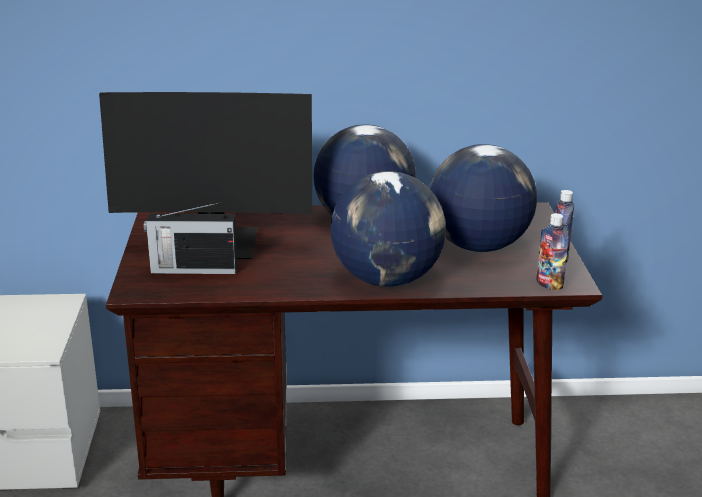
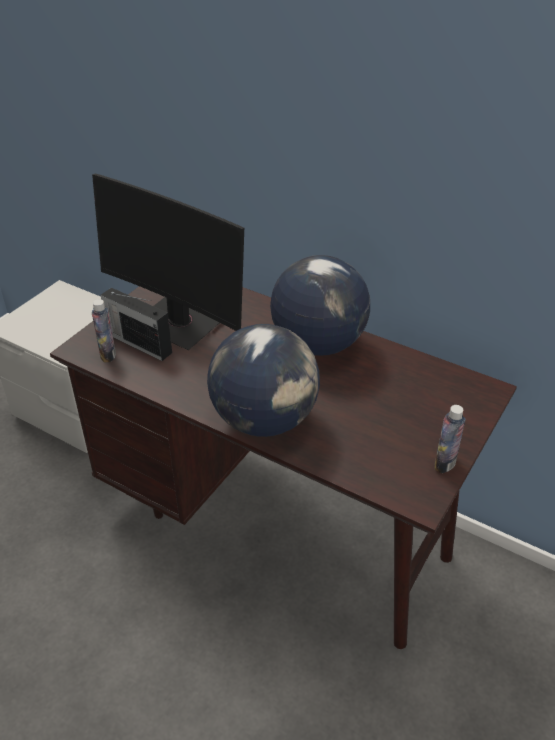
camera: 35 degrees right, 15 degrees up
(478, 246) = (385, 415): globe -> none
(549, 284) = (397, 492): bottle -> bottle (108, 355)

